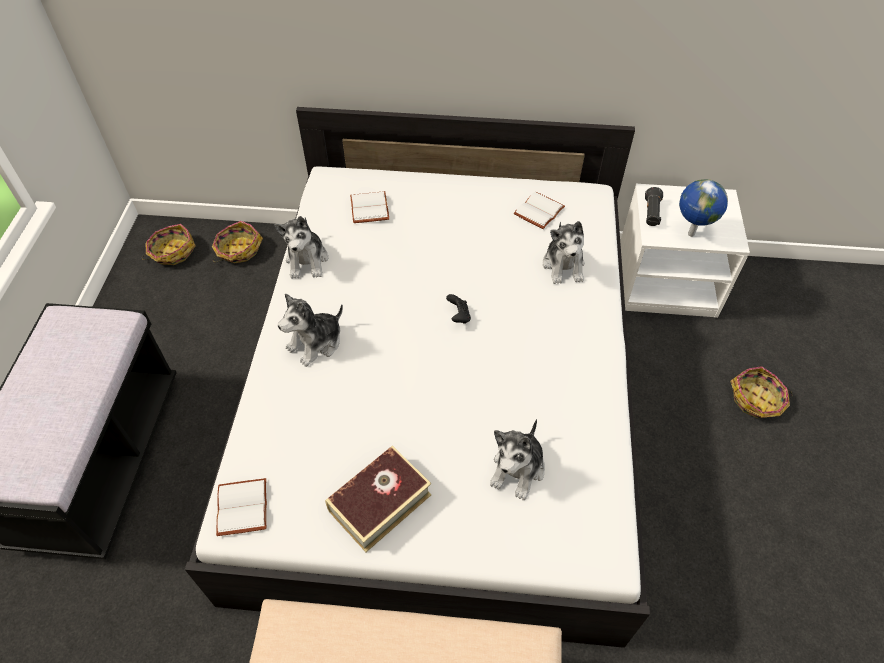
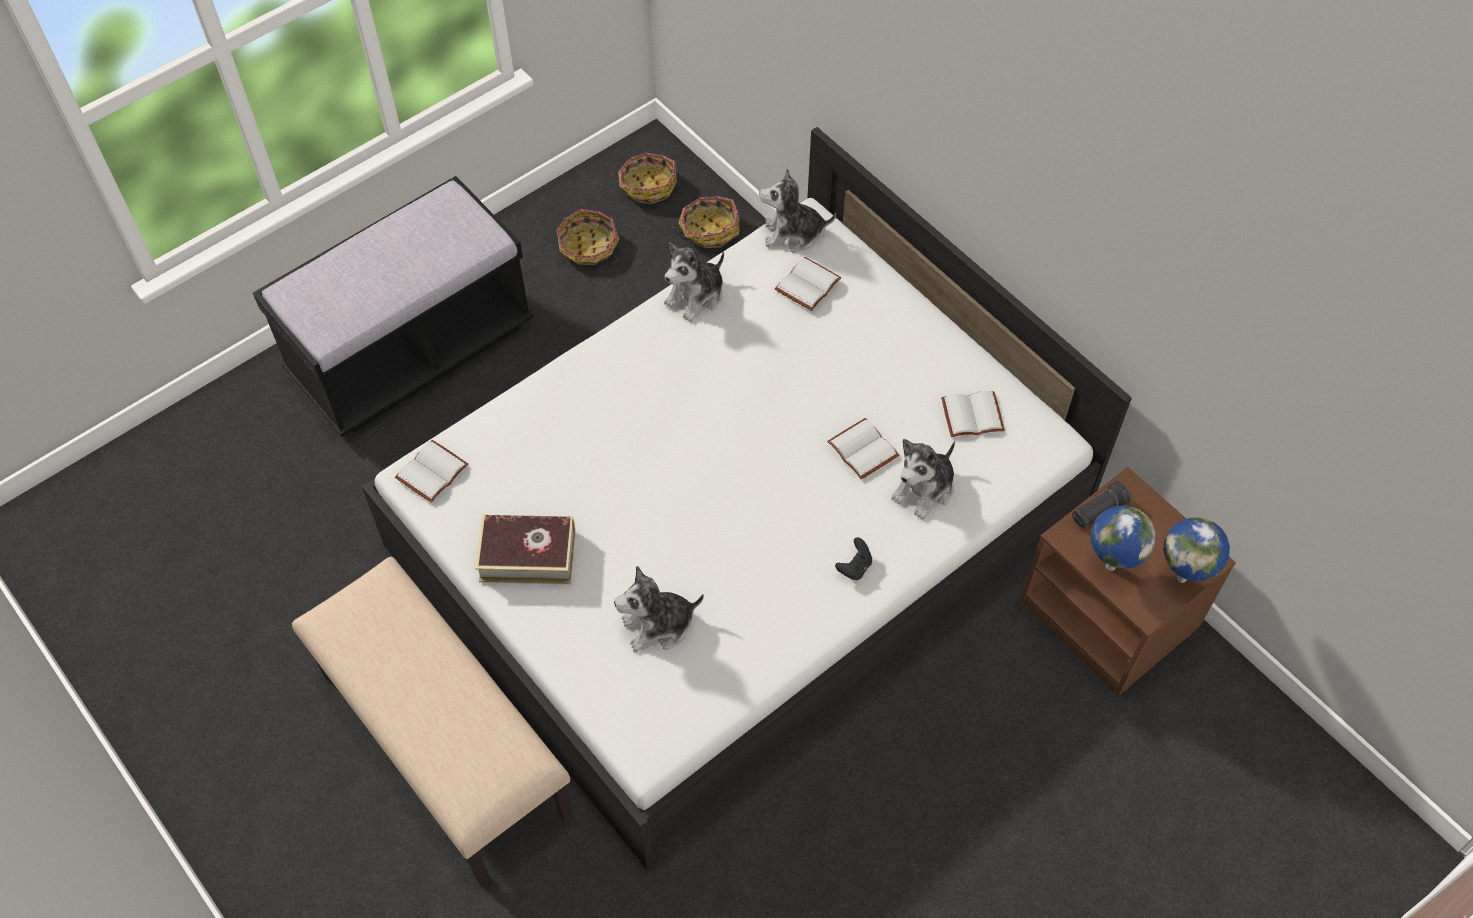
camera: 45 degrees right, 5 degrees up
(316, 343) = (621, 382): plush toy -> plush toy (793, 234)
(458, 316) = (765, 457): black game controller -> black game controller (854, 567)
(507, 269) = (865, 449): none -> white book
(666, 283) = (1111, 614): white nightstand -> brown nightstand
(726, 214) = (1183, 578): none -> globe
(757, 400) = (1046, 806): basket -> basket (589, 247)

